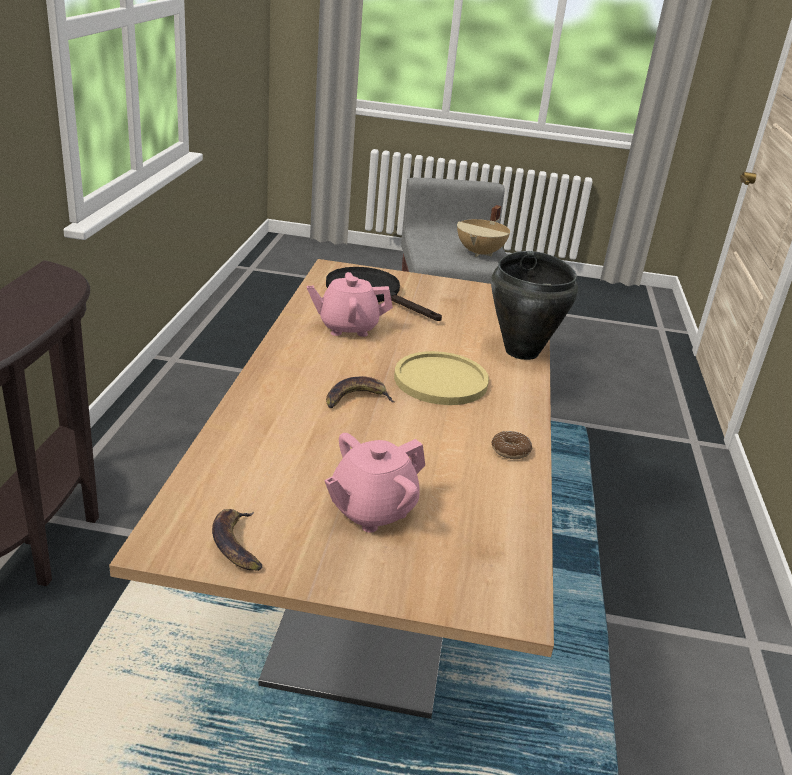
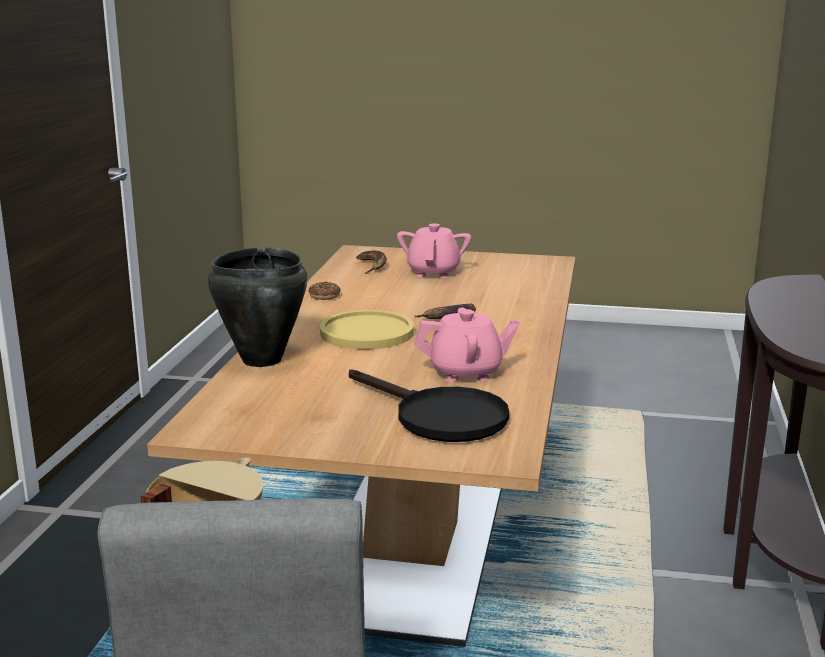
camera: 175 degrees left, 10 degrees down
(237, 544) = (511, 261): banana -> banana (372, 266)
(371, 510) = (434, 272): pink teapot -> pink teapot turned 45 degrees counterclockwise

